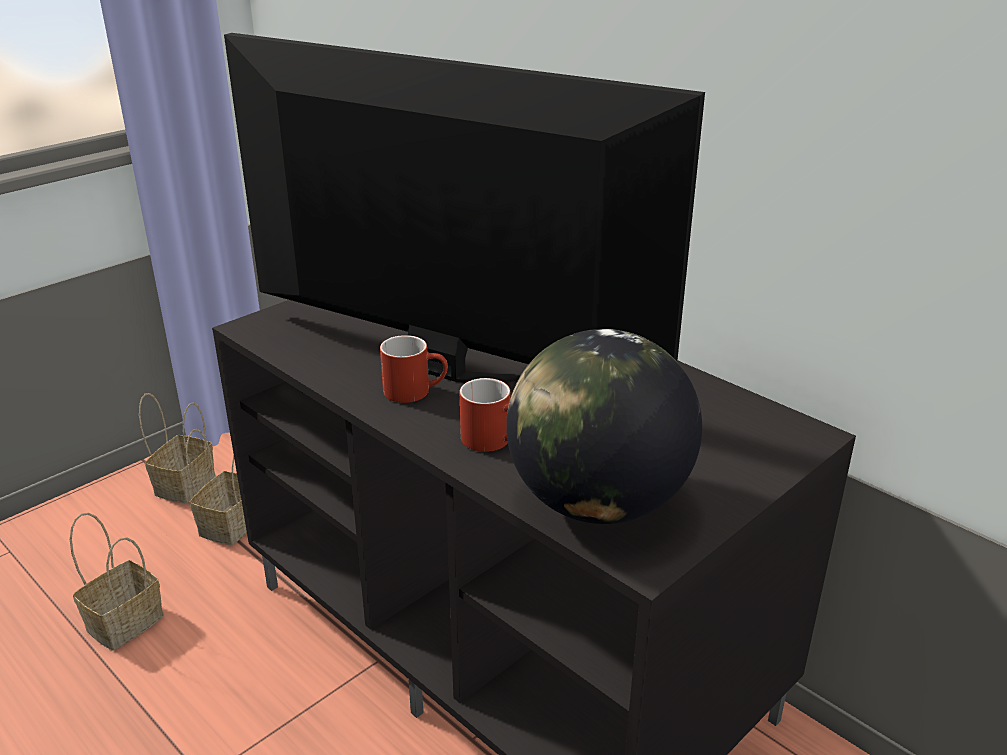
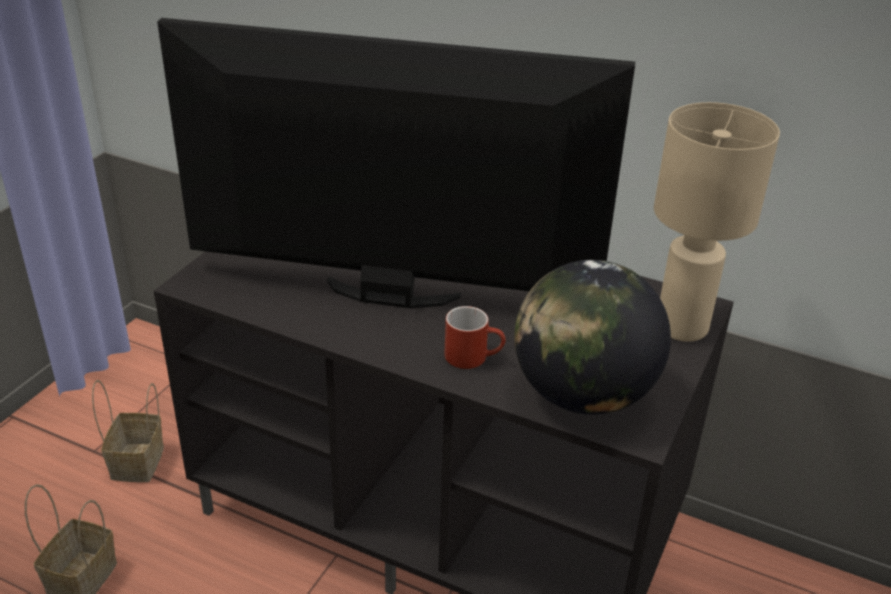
camera: 20 degrees left, 5 degrees up
(185, 484) = (69, 431): basket -> none
(416, 391) = (381, 323): red mug -> none
(769, 450) = (681, 326): none -> beige table lamp

